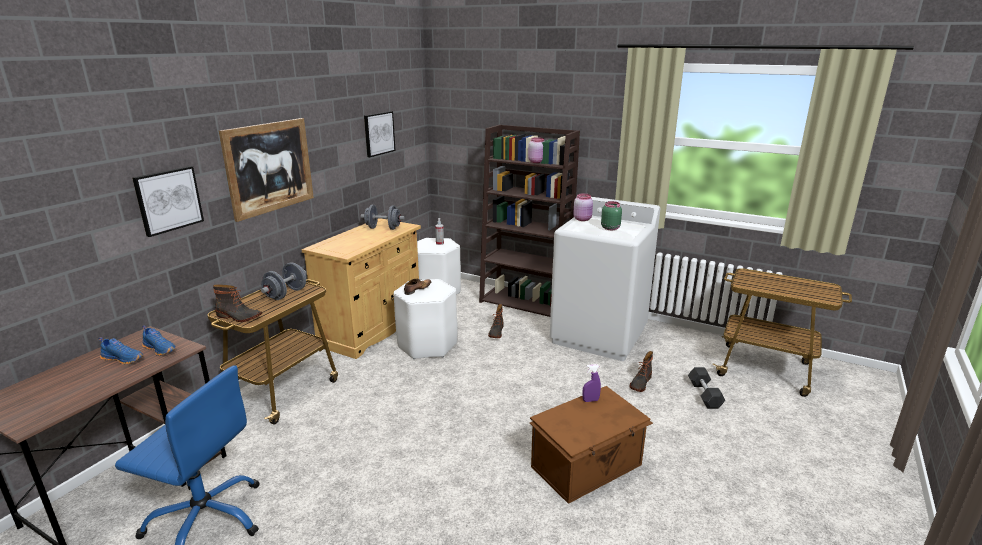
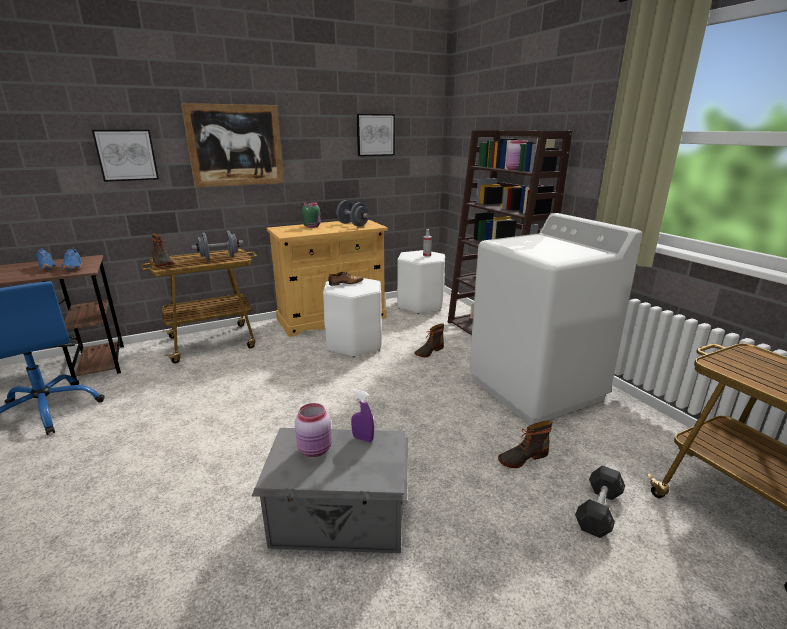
camera: 35 degrees right, 0 degrees up
(583, 219) = (533, 237): pink jar -> pink jar (315, 449)
(588, 466) = (340, 520): brown storage box -> grey storage box
(610, 228) = (549, 248): green jar -> green jar (312, 226)

